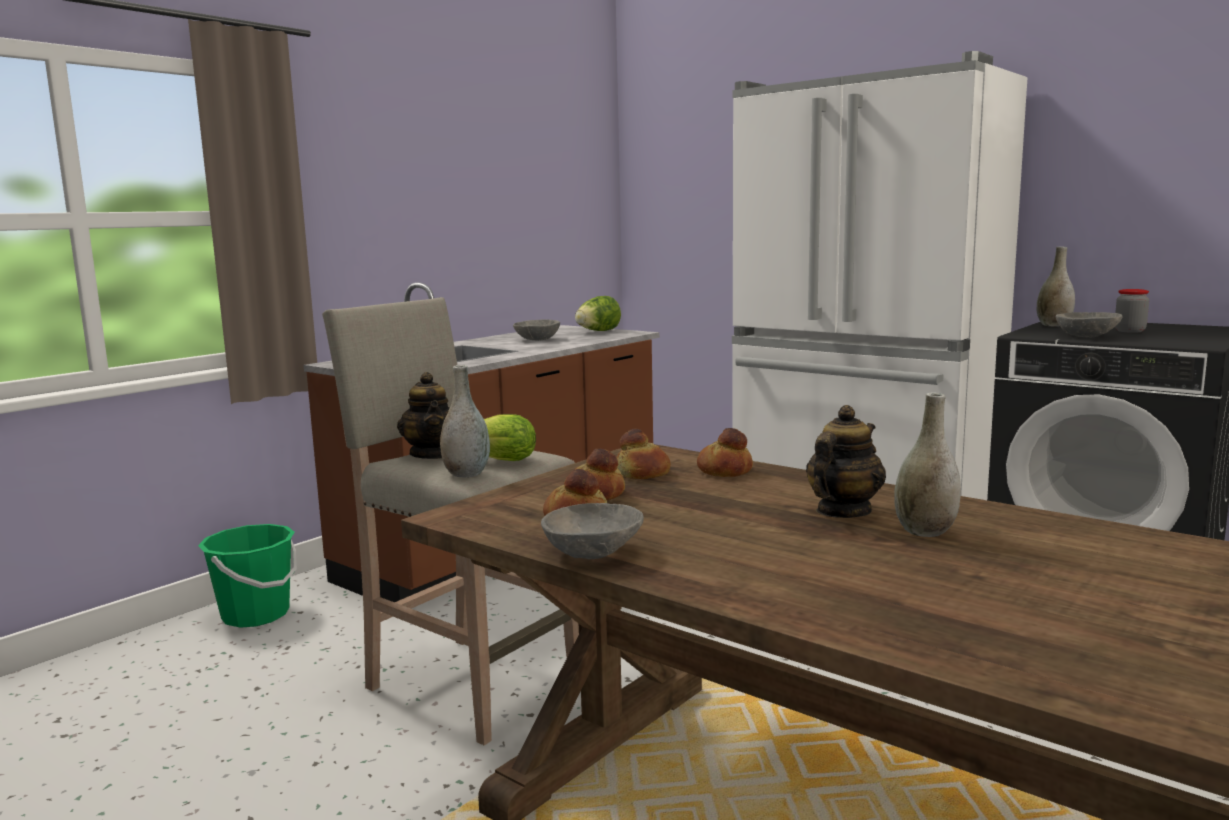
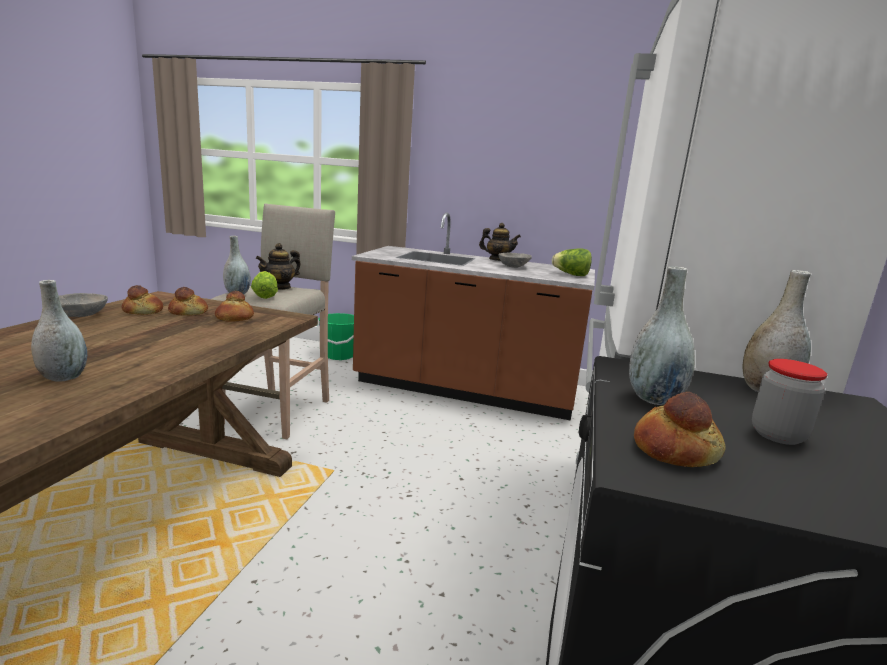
camera: 65 degrees right, 5 degrees up
(724, 471) = (238, 332): bread -> bread (674, 449)
(842, 512) = (125, 358): teapot -> teapot (497, 260)
(1087, 336) = (654, 398): grey bowl -> grey vase

